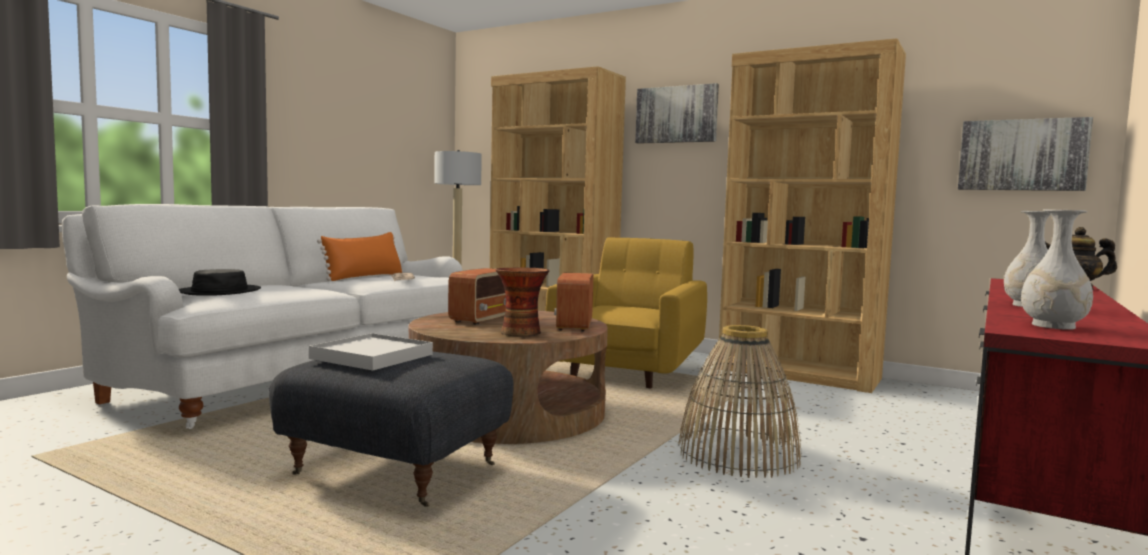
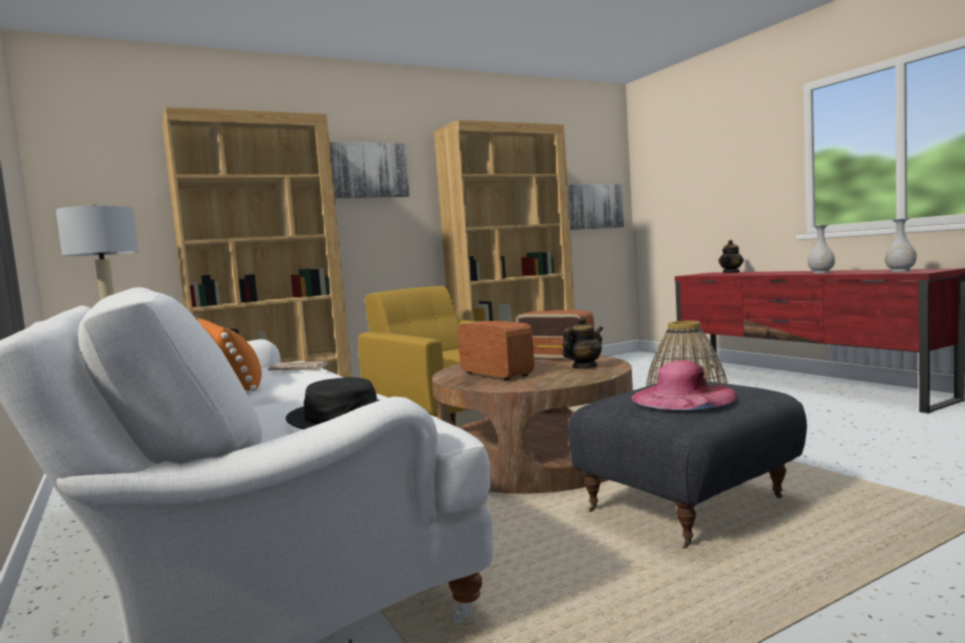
camera: 60 degrees left, 0 degrees up
(372, 357) = (683, 397): white tray -> pink hat
(520, 333) = (584, 367): vase -> teapot

